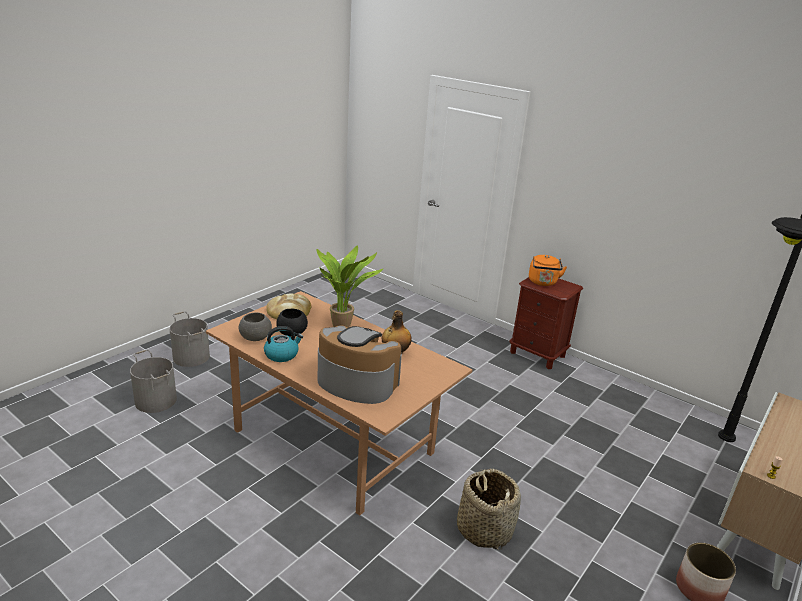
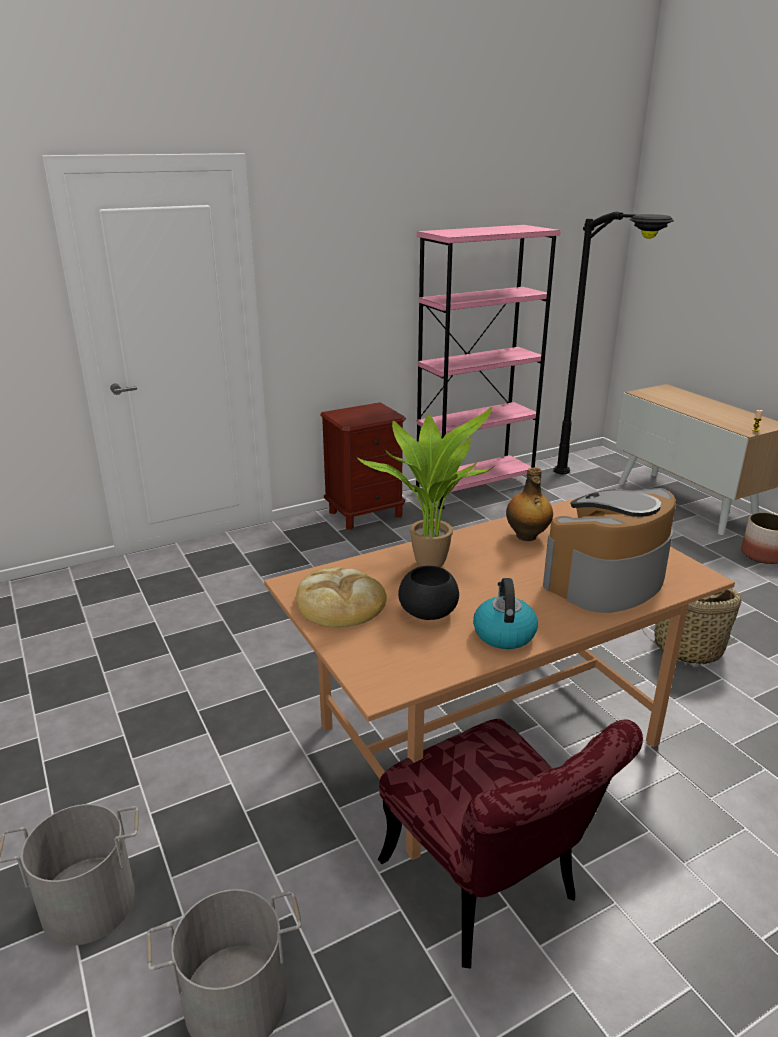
camera: 65 degrees left, 0 degrees up
(221, 458) = (490, 893): none -> red chair
(255, 337) = (429, 654): grey bowl -> none
(543, 282) = (356, 417): orange kettle -> none
(633, 394) = (474, 488): none -> pink bookcase

